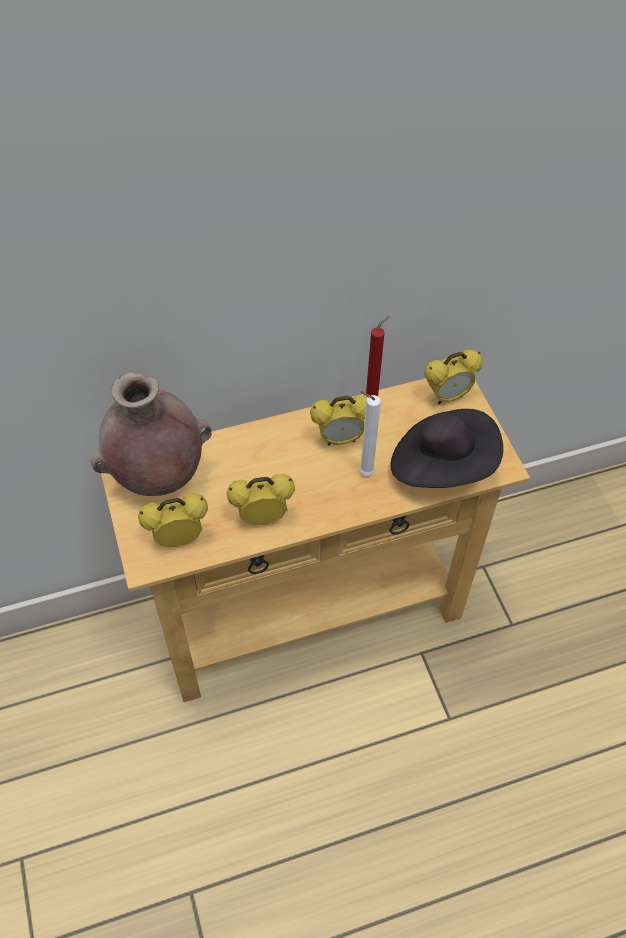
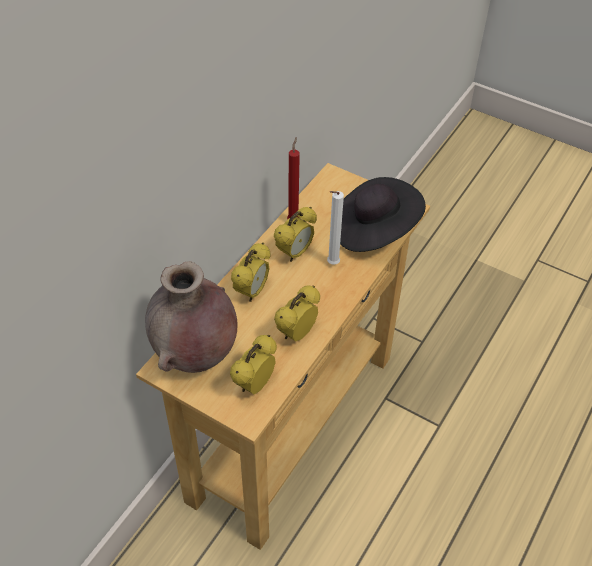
camera: 40 degrees left, 5 degrees down
(447, 397) = (334, 187): alarm clock -> alarm clock (252, 292)

